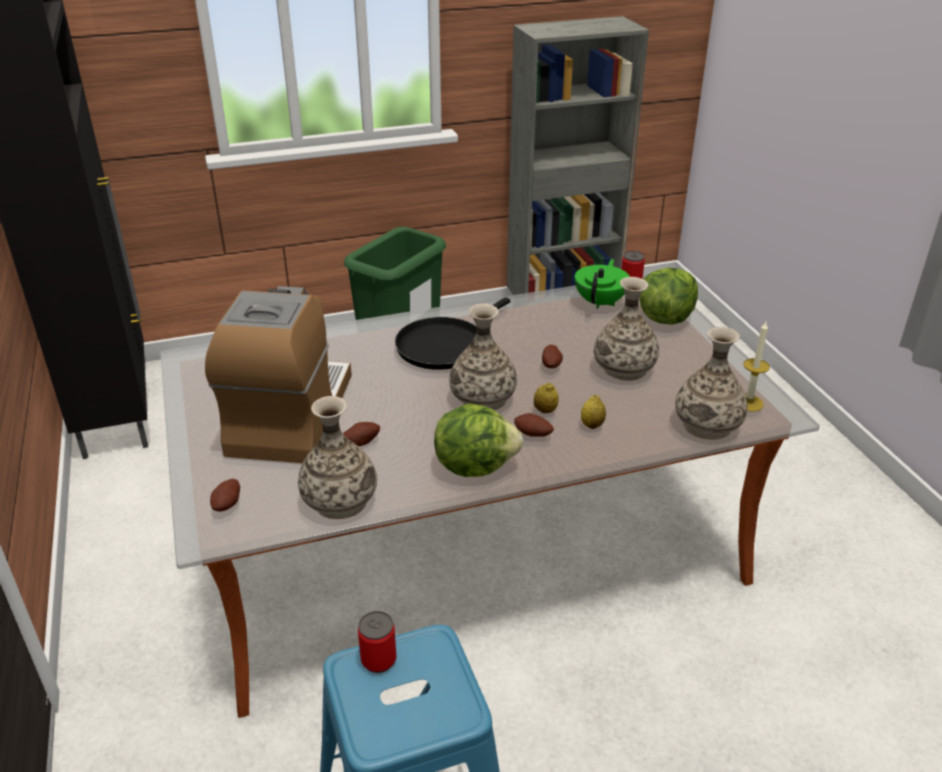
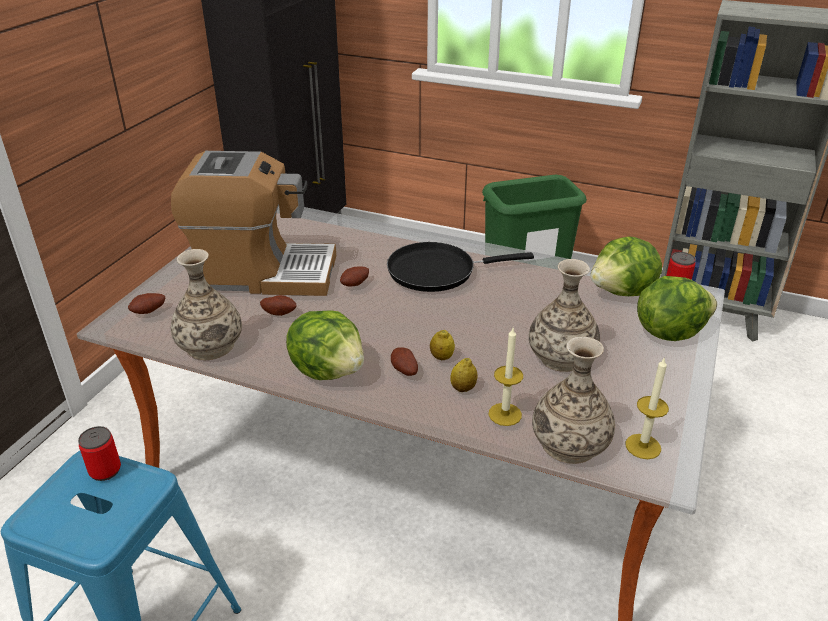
camera: 40 degrees right, 0 degrees up
(290, 417) = (263, 273): coffee machine -> coffee machine turned 45 degrees clockwise
(483, 398) = (407, 324): vase -> none
(551, 365) = (500, 324): potato -> potato (355, 285)
(600, 302) = (622, 292): green teapot -> lettuce
(643, 428) = (505, 414): none -> candle

